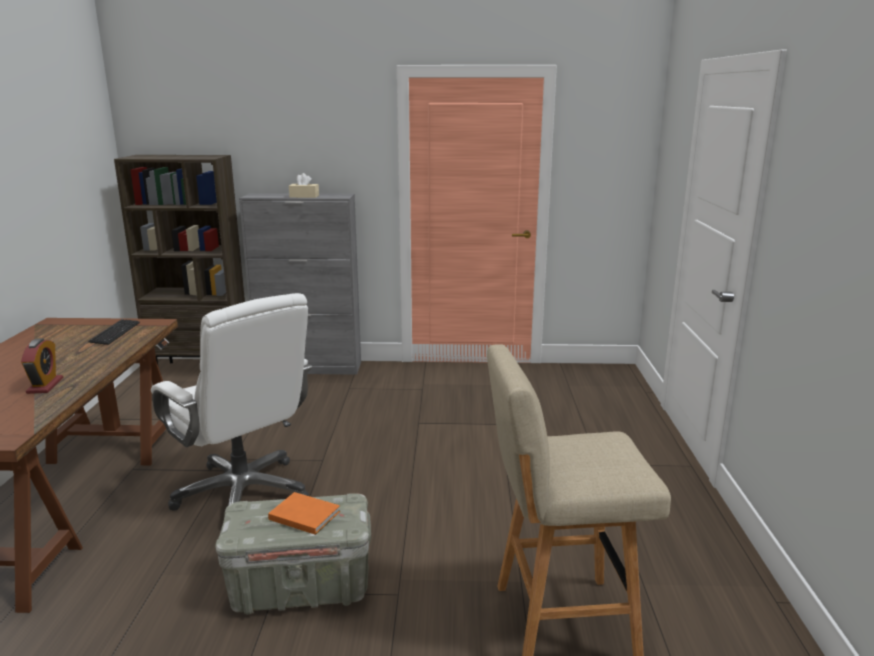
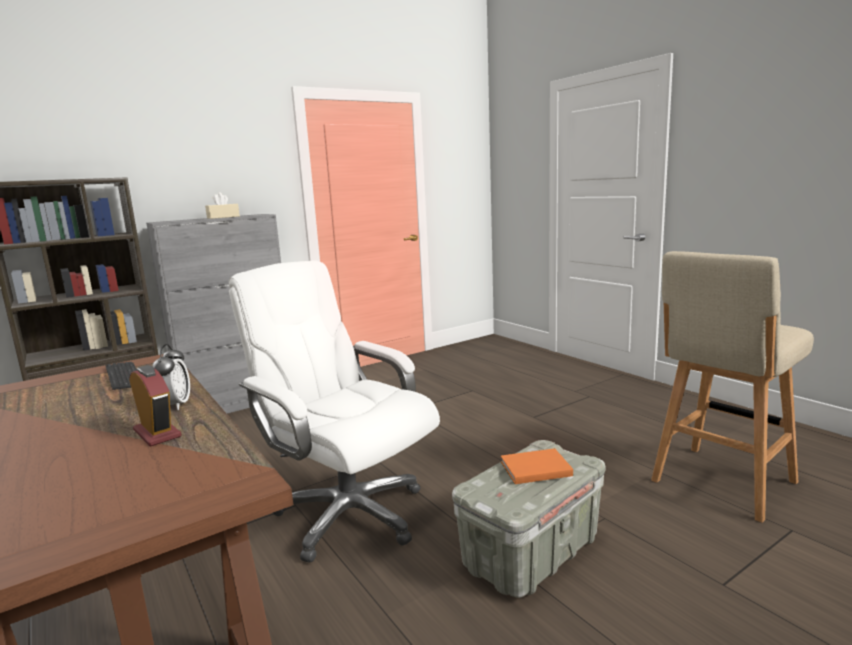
camera: 35 degrees left, 5 degrees down
(89, 367) = (174, 405): none -> alarm clock
(243, 493) = (348, 513): white office chair -> white office chair turned 150 degrees counterclockwise

